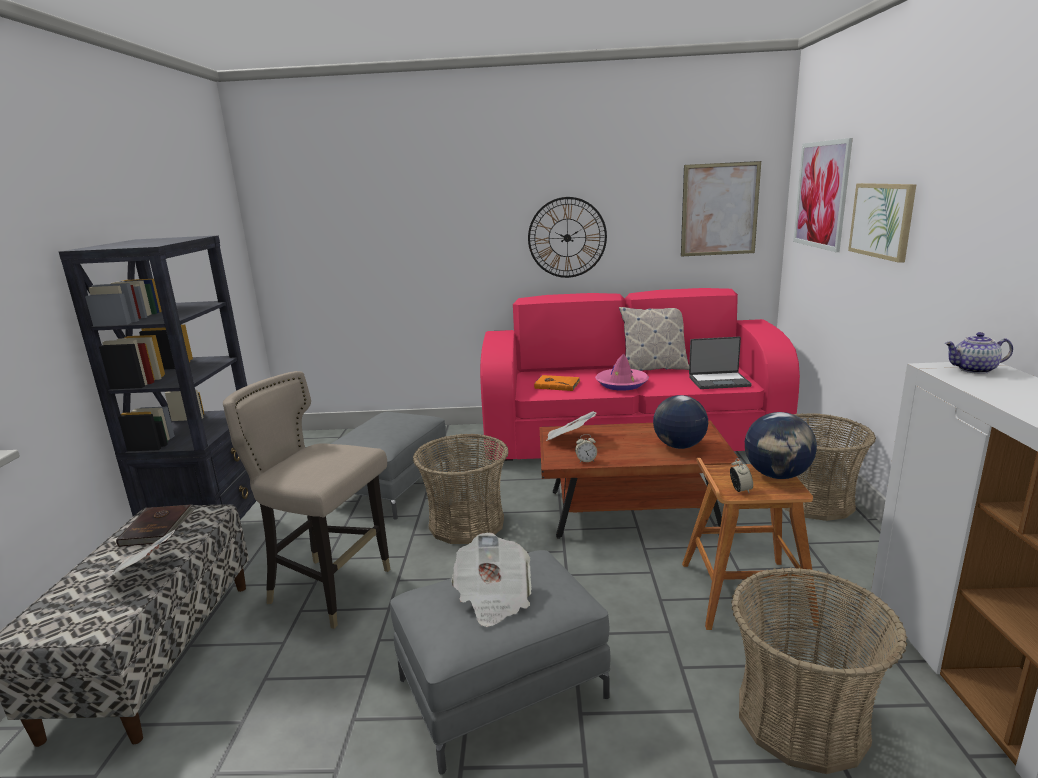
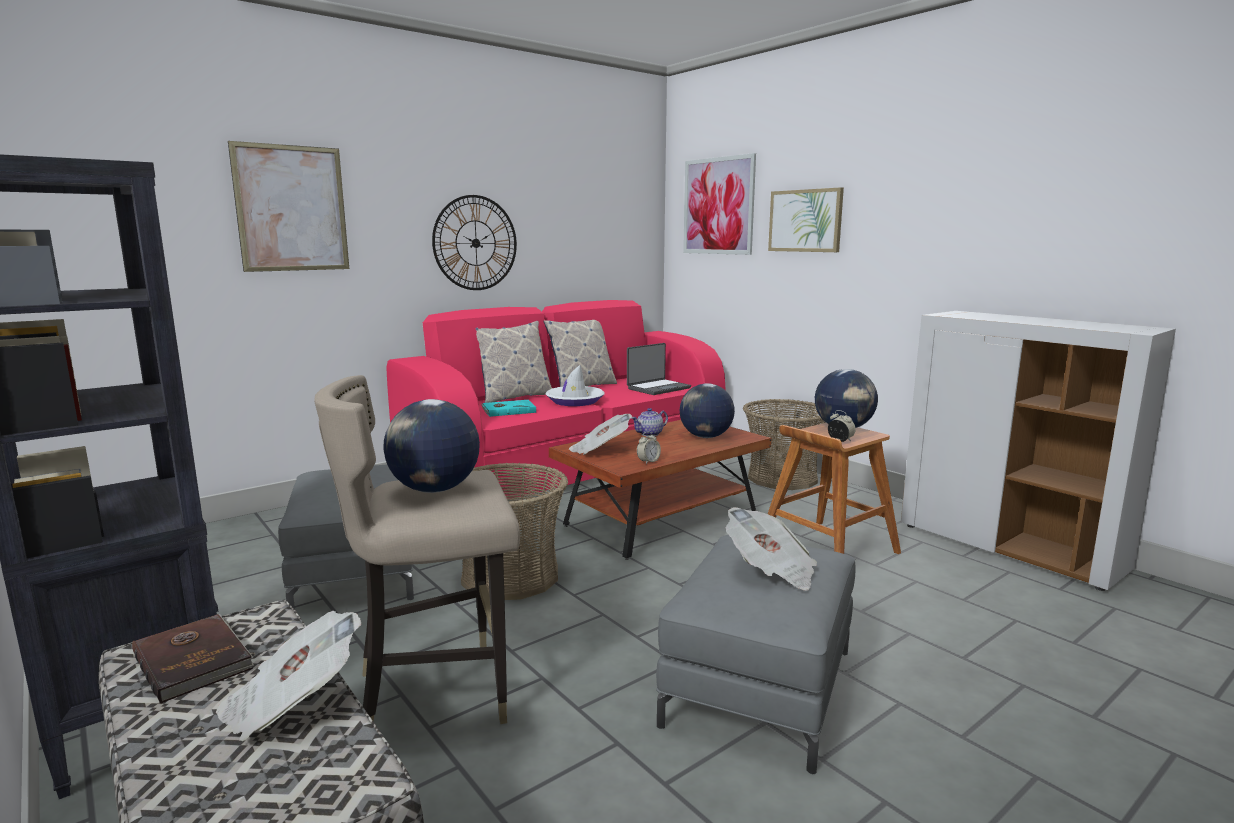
camera: 40 degrees left, 5 degrees down
(316, 458) = (434, 489): none -> globe
(557, 385) = (508, 410): orange book -> turquoise book
(582, 372) = (514, 398): none -> pillow
(621, 384) = (575, 401): pink hat -> white hat
(719, 209) = (615, 220): picture -> picture (292, 208)
(802, 719) = (969, 608): basket -> none
(974, 370) = (964, 314): teapot -> teapot (649, 434)

